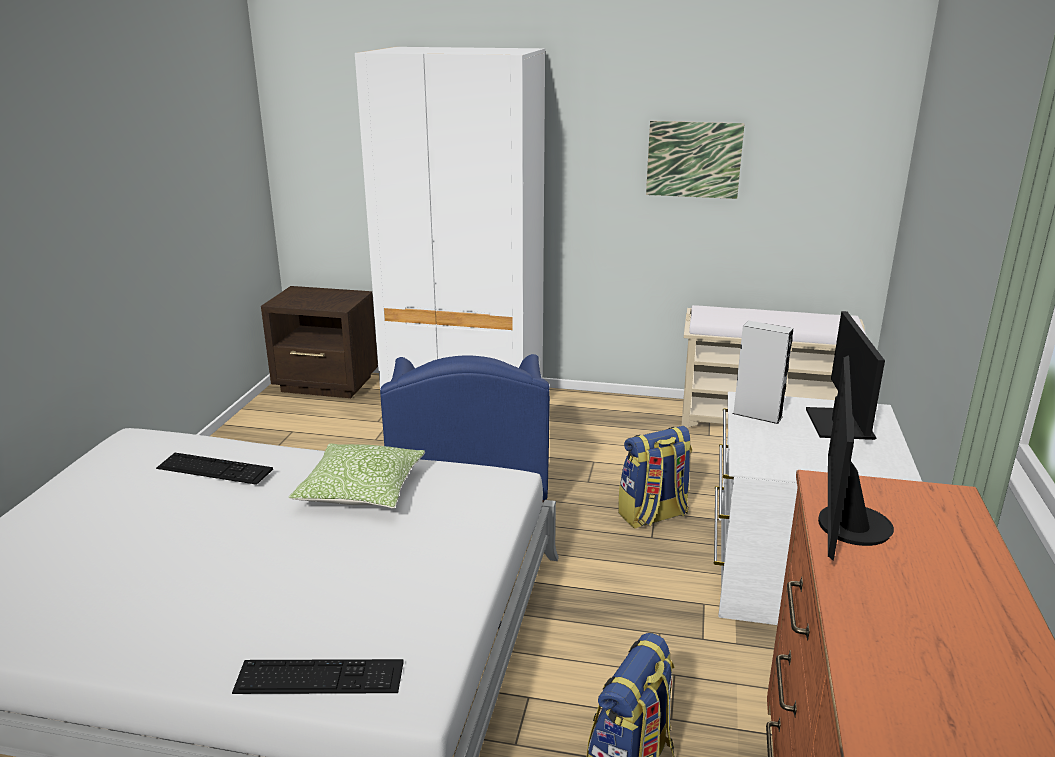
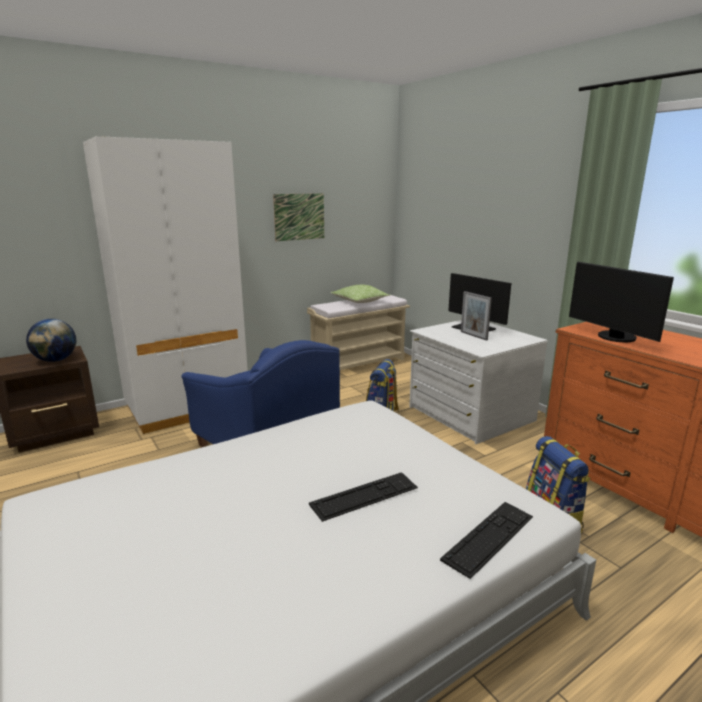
camera: 45 degrees left, 5 degrees down
(214, 469) = (174, 482): keyboard -> keyboard (364, 496)
(326, 303) = (56, 360): none -> globe
(361, 491) = (302, 447): pillow -> pillow (359, 301)
(757, 415) = (441, 334): grey speaker -> none
(805, 436) = (473, 335): none -> picture frame

